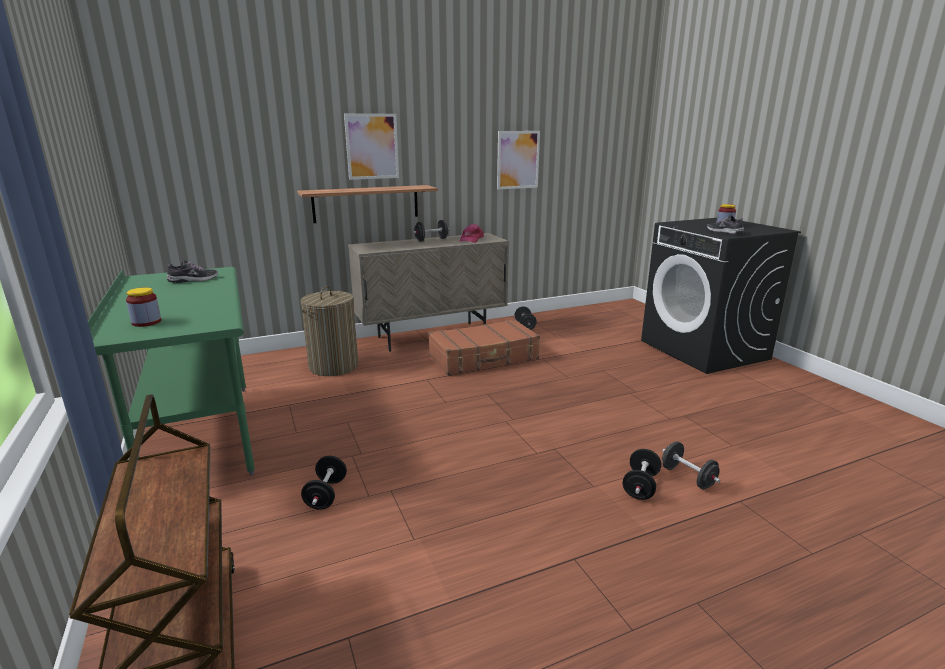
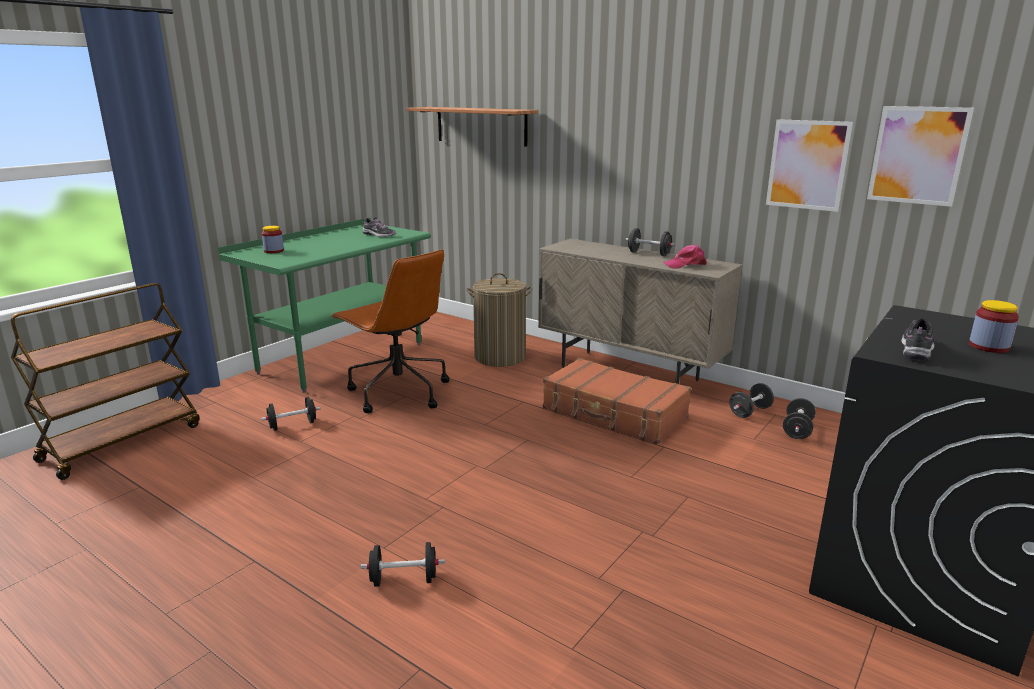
camera: 60 degrees right, 0 degrees up
(334, 423) = (397, 392): none -> brown office chair
(366, 203) = (595, 196): shelf -> shelf (481, 126)
(372, 146) = (608, 131): picture -> picture (917, 155)
(687, 477) = (449, 614): black dumbbell -> black dumbbell (797, 430)

